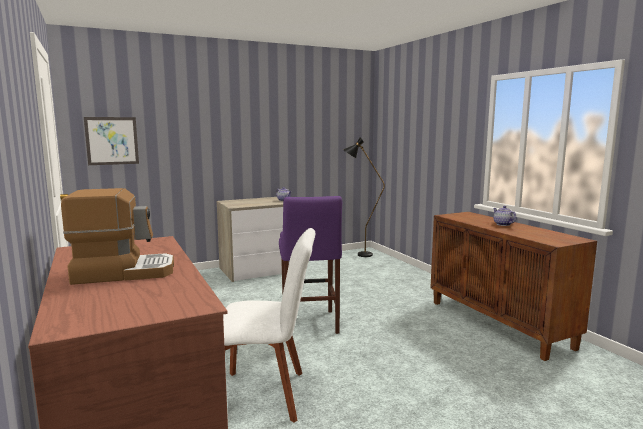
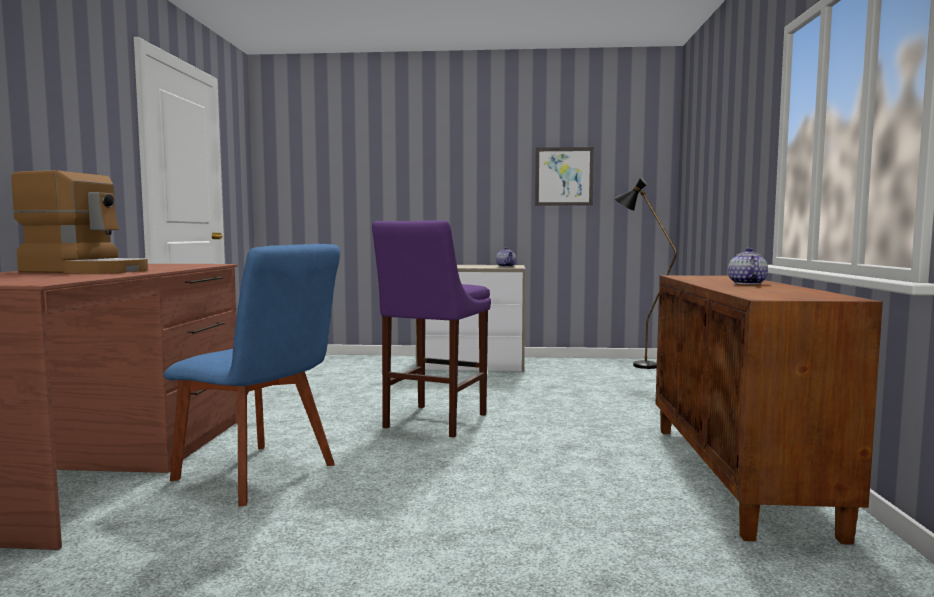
camera: 30 degrees right, 5 degrees down
(112, 141) = (305, 183): picture -> picture (564, 176)
(266, 394) = (260, 474): white chair -> blue chair

